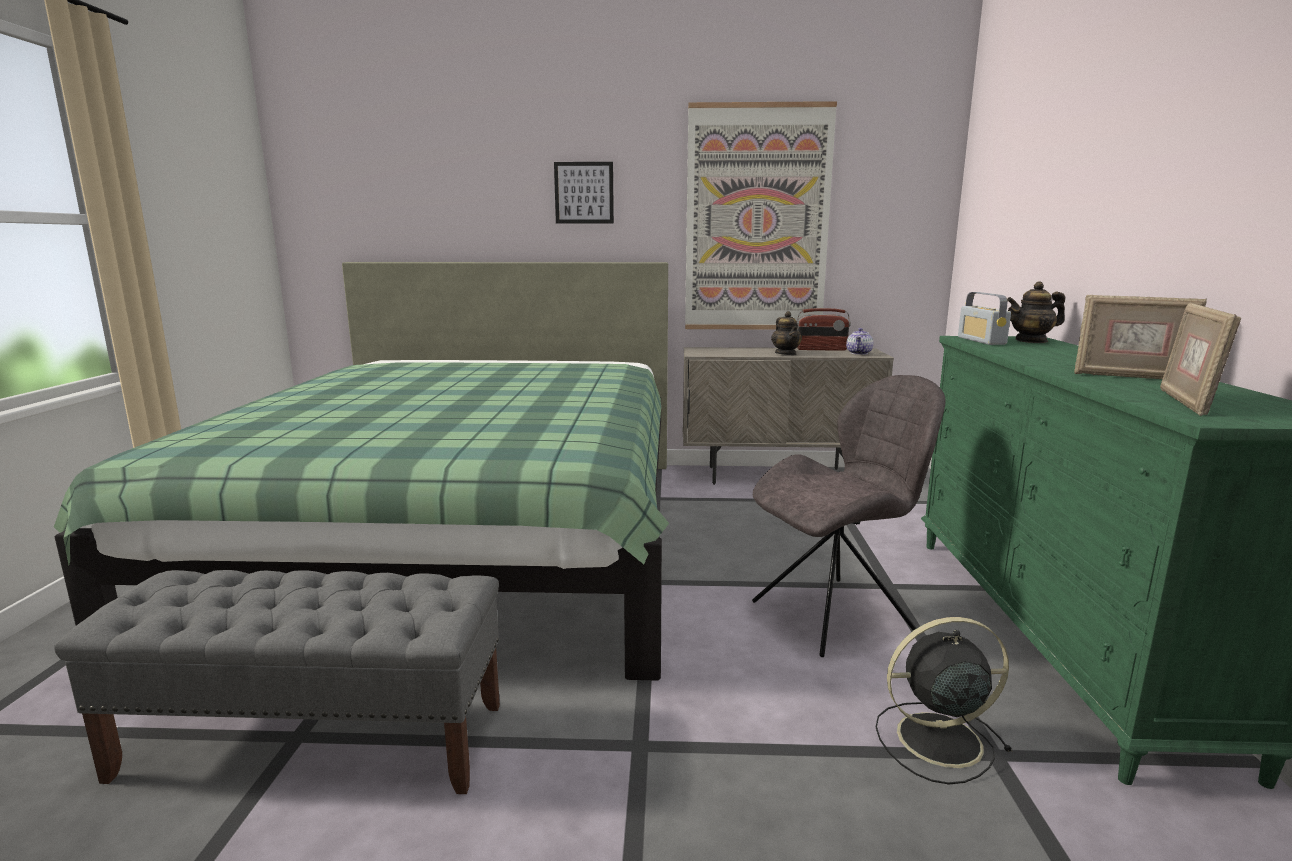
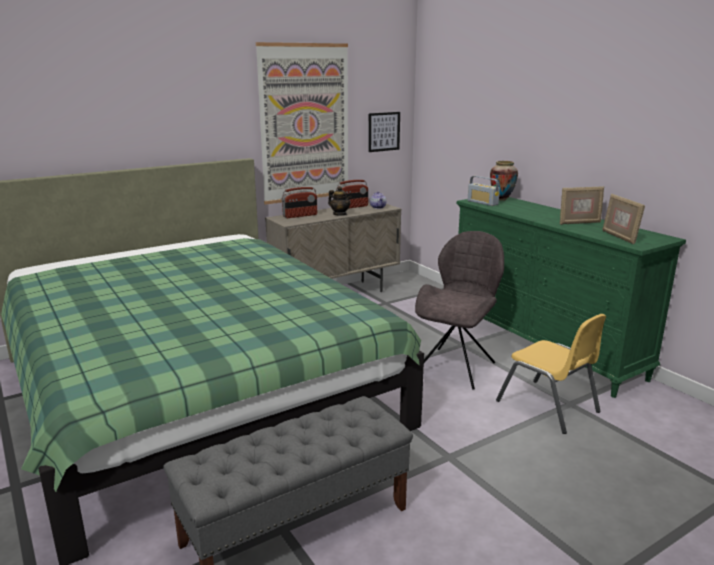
camera: 35 degrees left, 5 degrees up
(584, 193) = (184, 110): picture -> picture (384, 131)
(729, 350) = (300, 216): none -> radio
(935, 740) = (548, 406): black fan -> yellow chair
(1031, 341) = (501, 199): teapot -> vase

